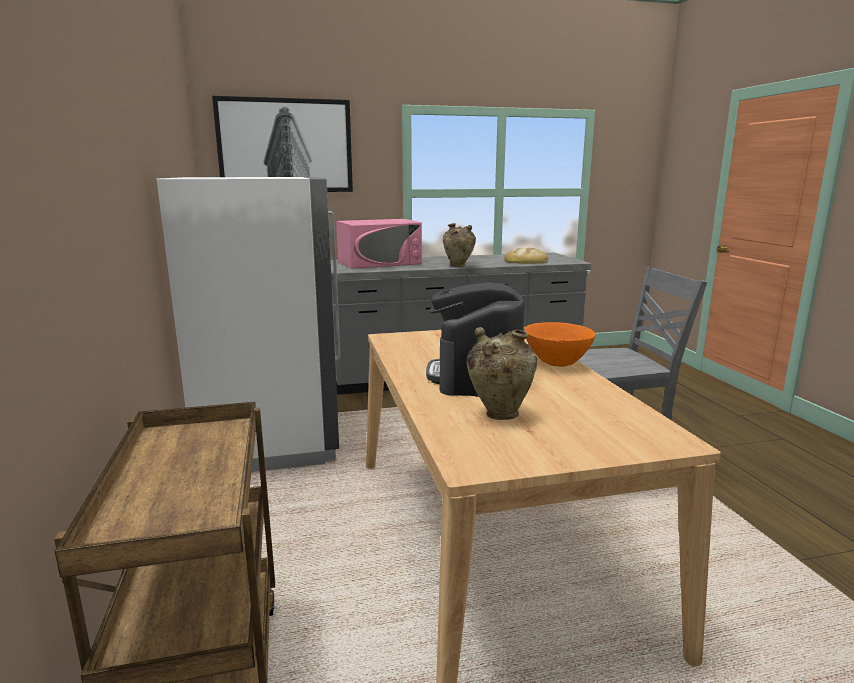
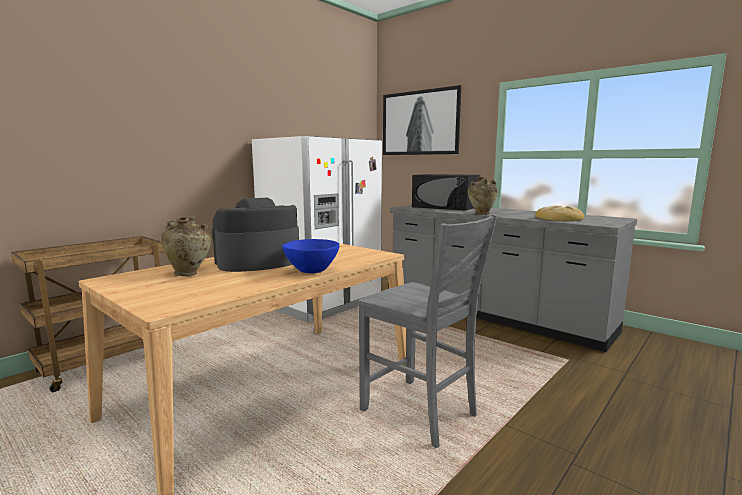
camera: 55 degrees right, 5 degrees down
(379, 263) = (445, 207): pink microwave -> black microwave
(556, 363) = (311, 271): orange bowl -> blue bowl

